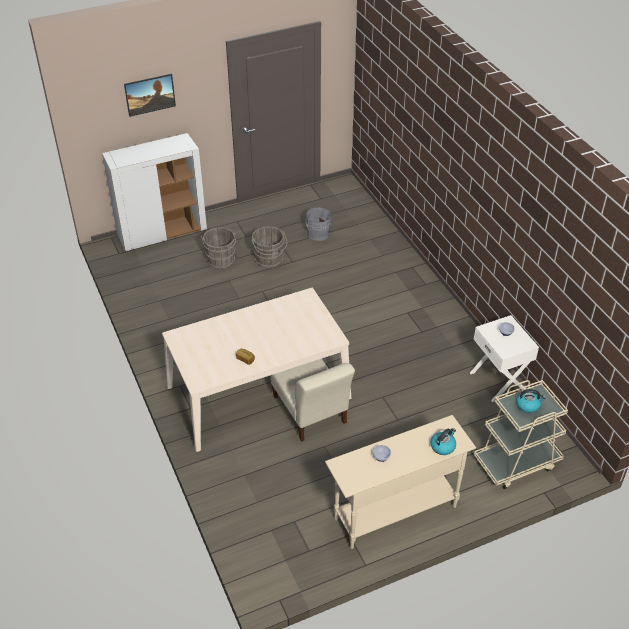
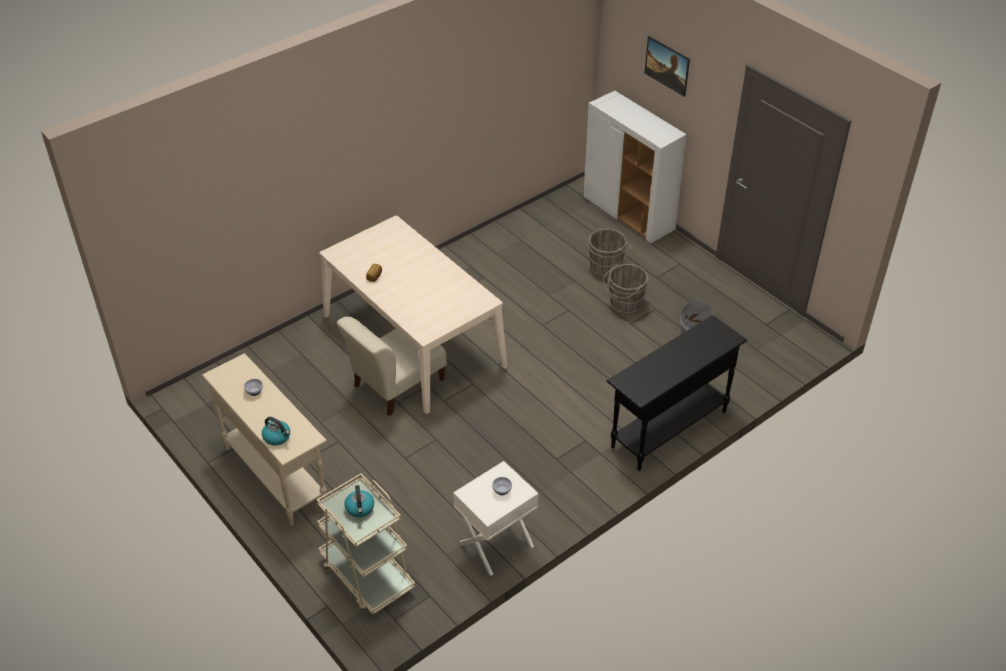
camera: 75 degrees right, 0 degrees up
(408, 269) = (668, 429): none -> black console table

